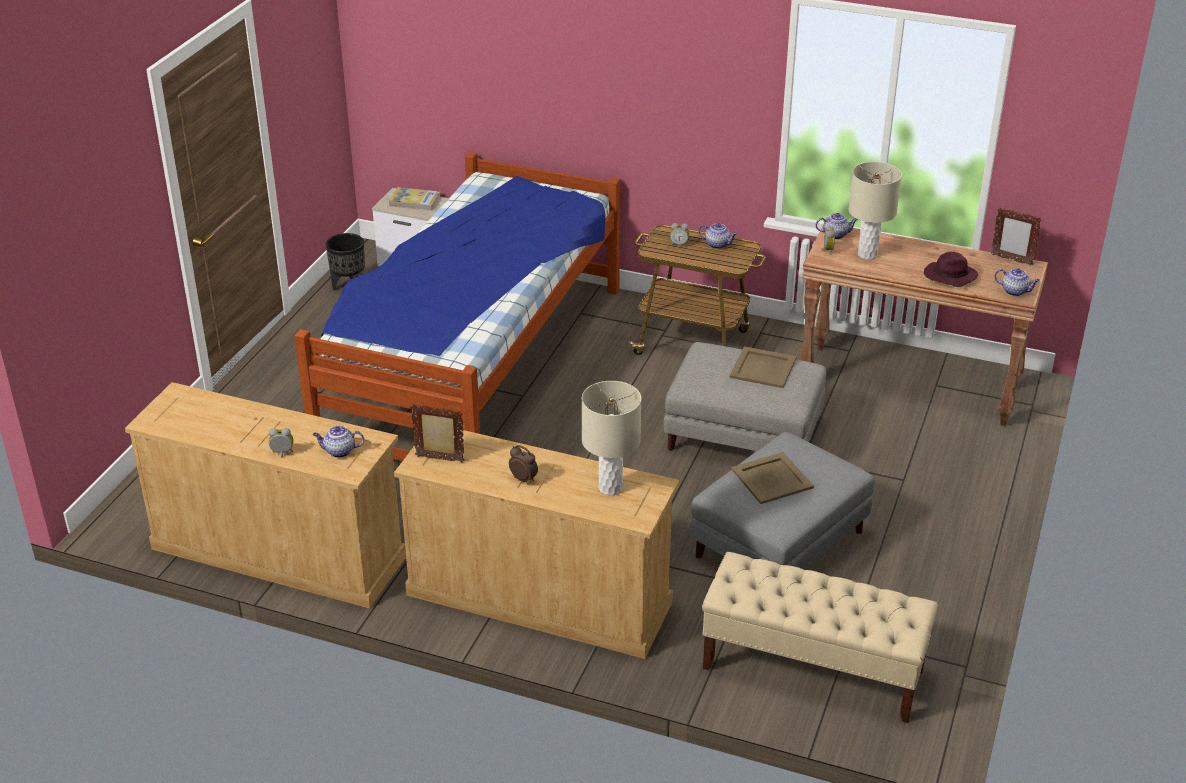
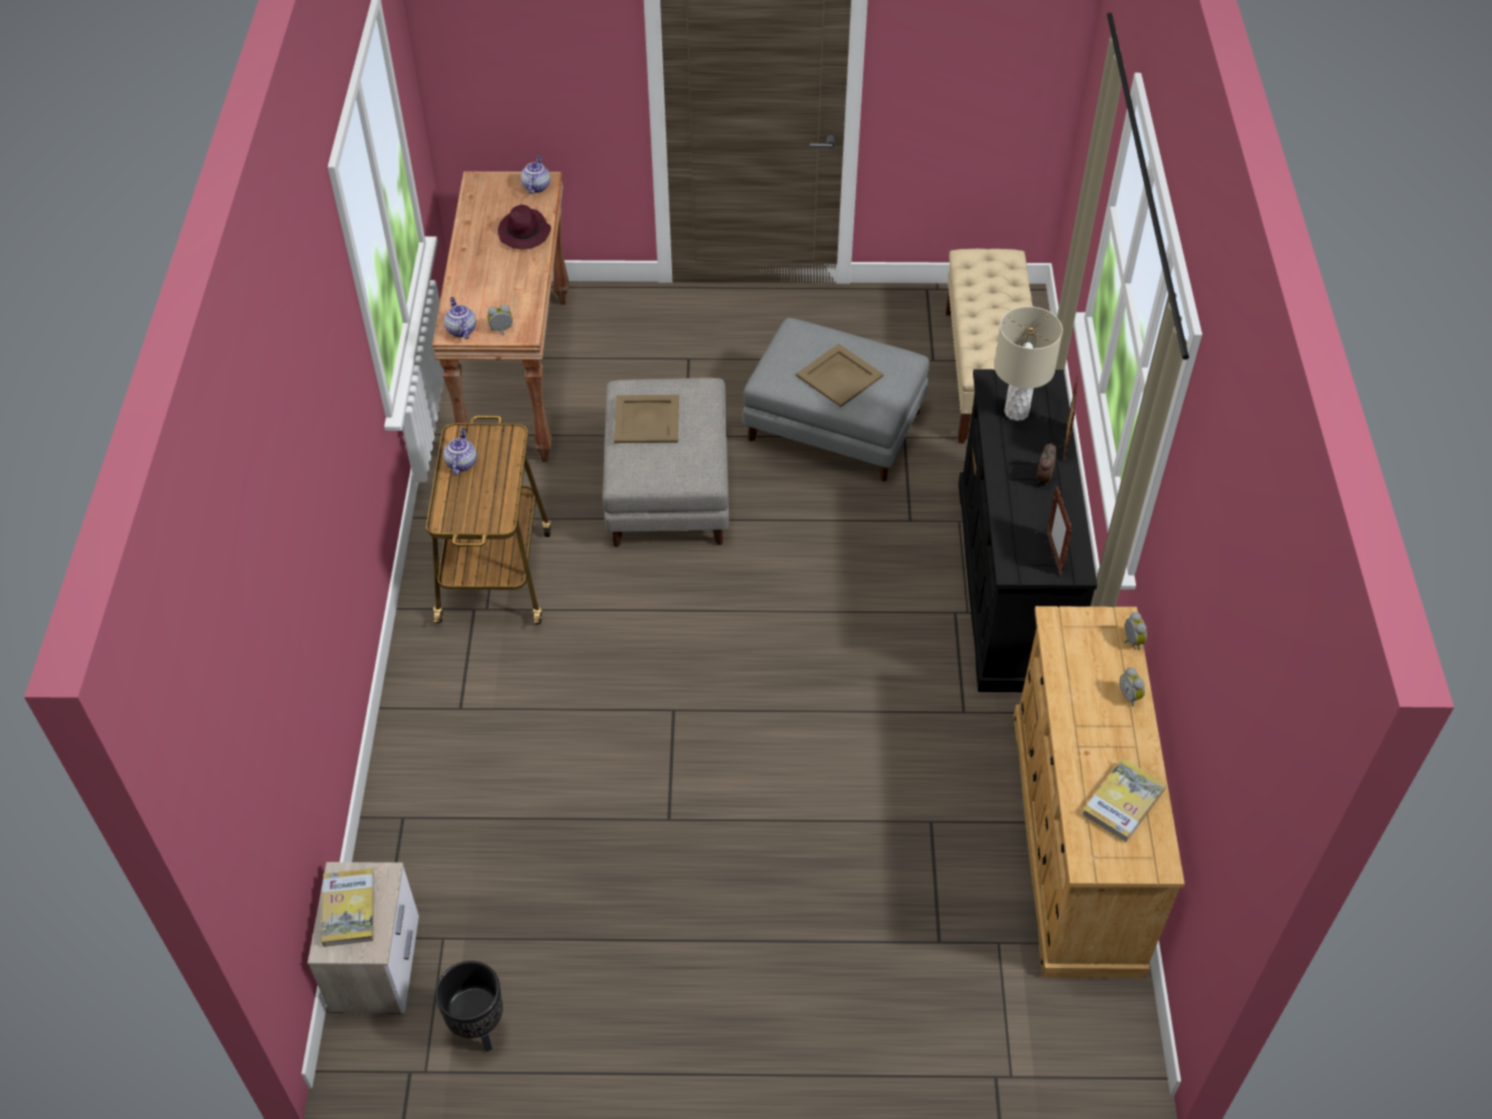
camera: 110 degrees left, 15 degrees up
(204, 422) = (1123, 802): none -> book
(339, 451) = (1094, 645): teapot -> none
(473, 366) = (630, 784): bed -> none
(537, 599) = (1011, 584): beige dresser -> black dresser
(679, 244) = (473, 499): alarm clock -> alarm clock (1130, 641)
(867, 254) = (498, 298): beige table lamp -> none
(1011, 260) = (469, 195): picture frame -> picture frame (1065, 443)

